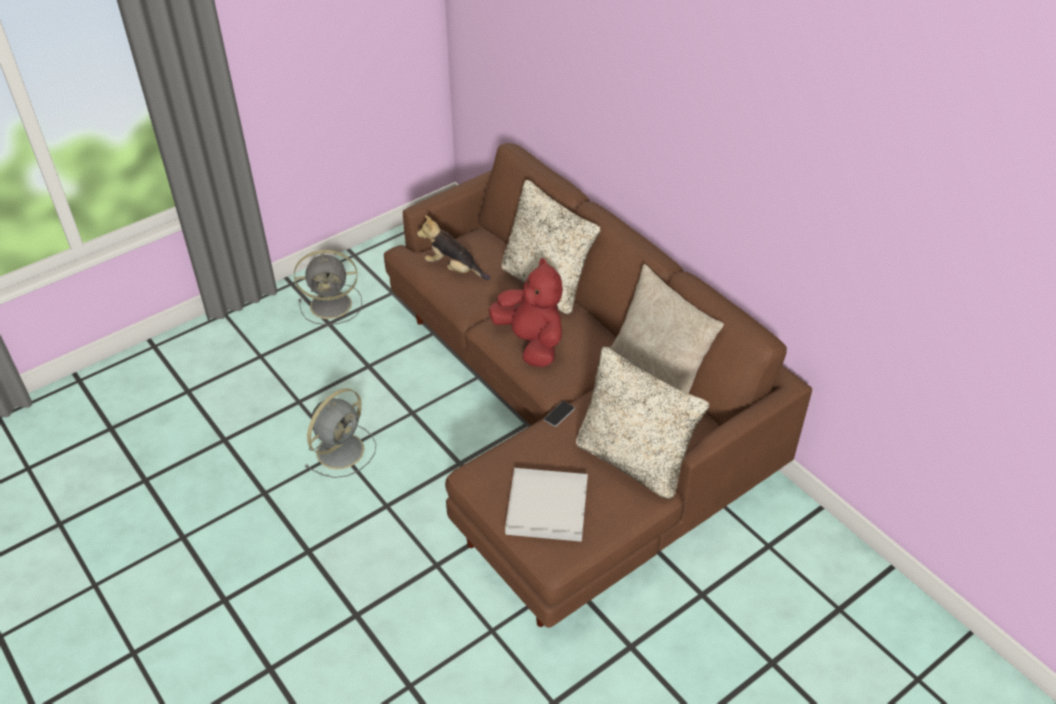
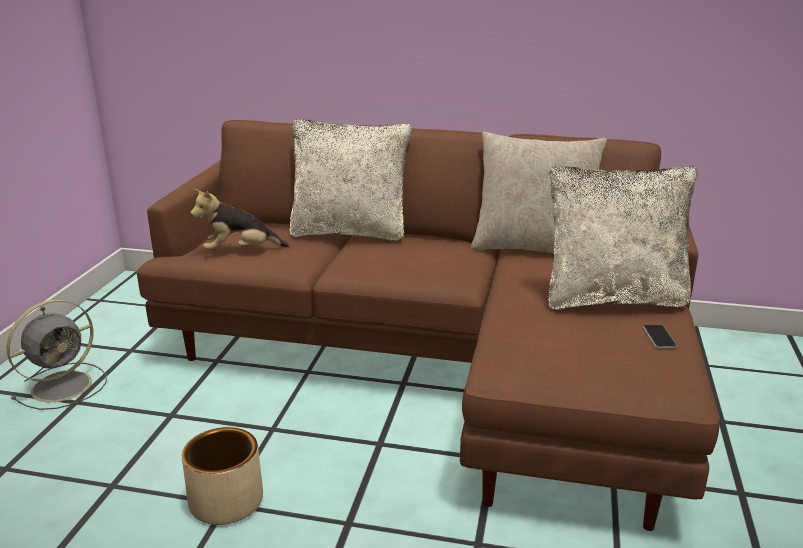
camera: 40 degrees left, 20 degrees down
(342, 449) = (226, 501): grey fan -> beige planter
(531, 342) = (395, 266): red plush toy -> none
(547, 507) = (606, 361): white tray -> none
(559, 414) = (499, 299): phone -> phone (659, 337)

